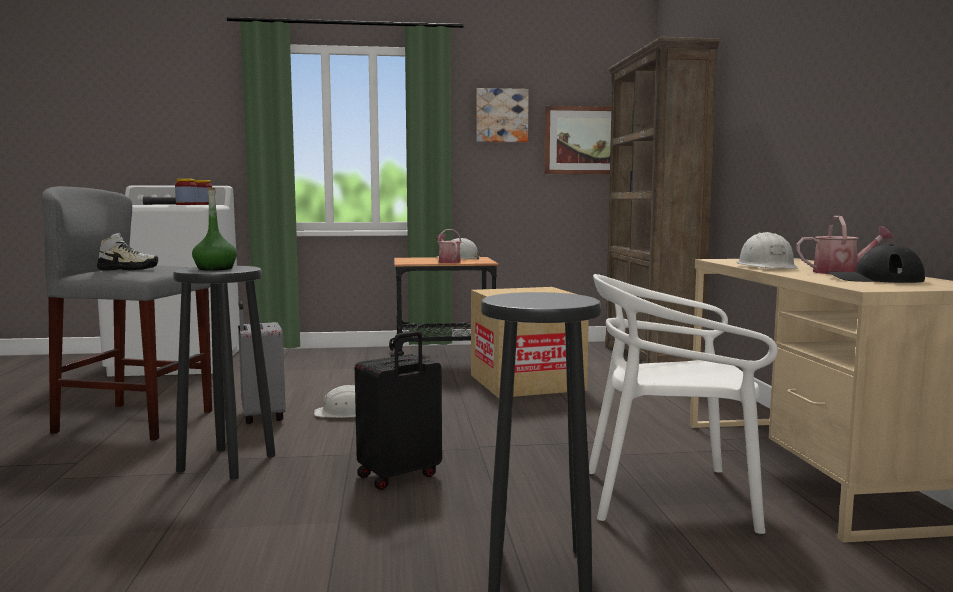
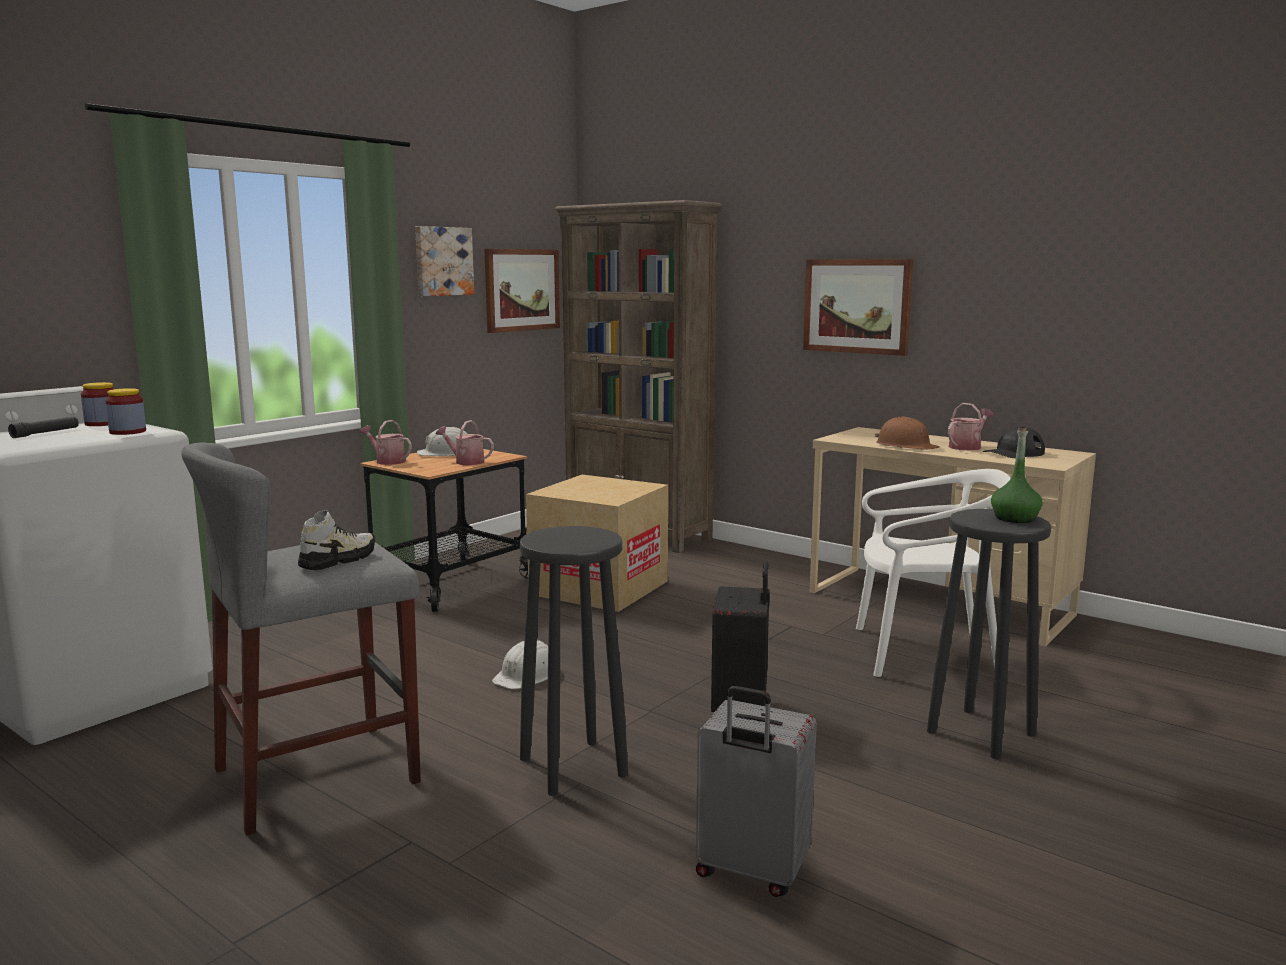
camera: 45 degrees left, 5 degrees up
(215, 269) = (573, 539): green bottle -> green bottle (1014, 518)
(261, 416) = (453, 712): grey suitcase -> grey suitcase (751, 872)
(409, 258) = (387, 461): none -> watering can
(669, 497) = (923, 653): white chair -> white chair turned 135 degrees counterclockwise
(767, 267) = (905, 446): white hard hat -> brown hard hat
(803, 121) = (857, 306): none -> picture

